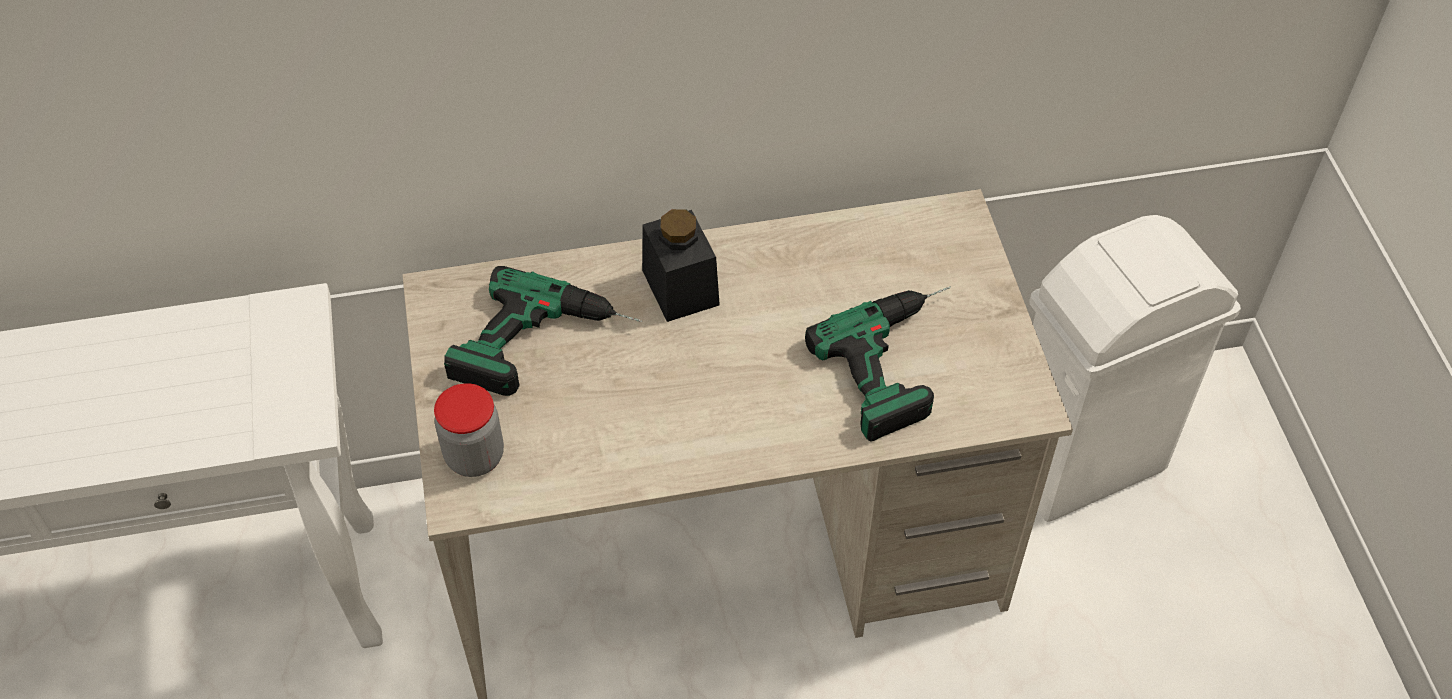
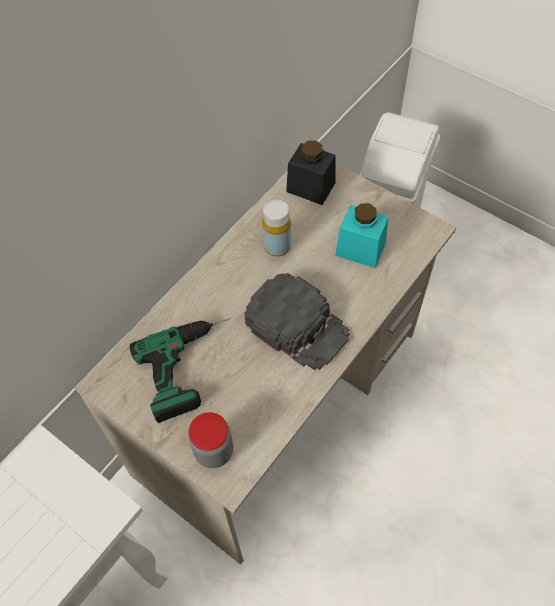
camera: 40 degrees left, 5 degrees up
(680, 287) = (225, 289): black jar -> black jar (310, 187)
(720, 393) = (298, 325): none -> black cap
(798, 282) = (277, 246): none -> yellow bottle
(904, 361) = (360, 249): power drill -> turquoise jar

